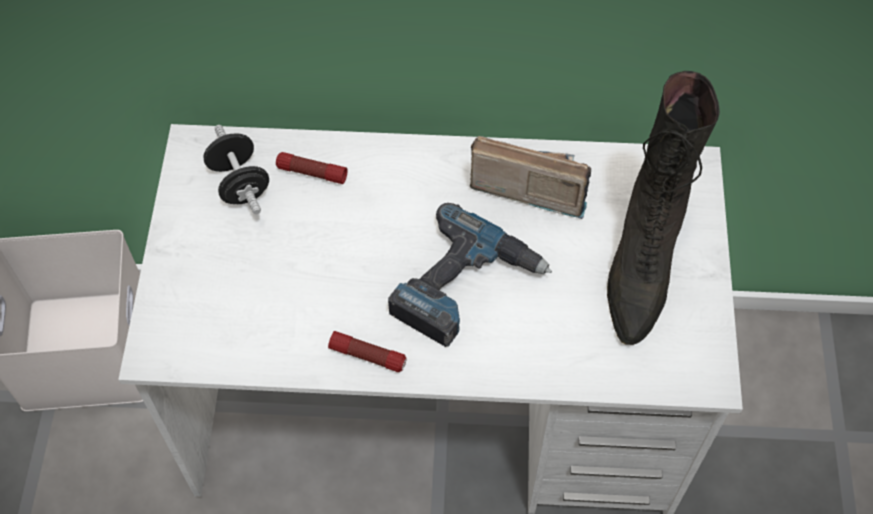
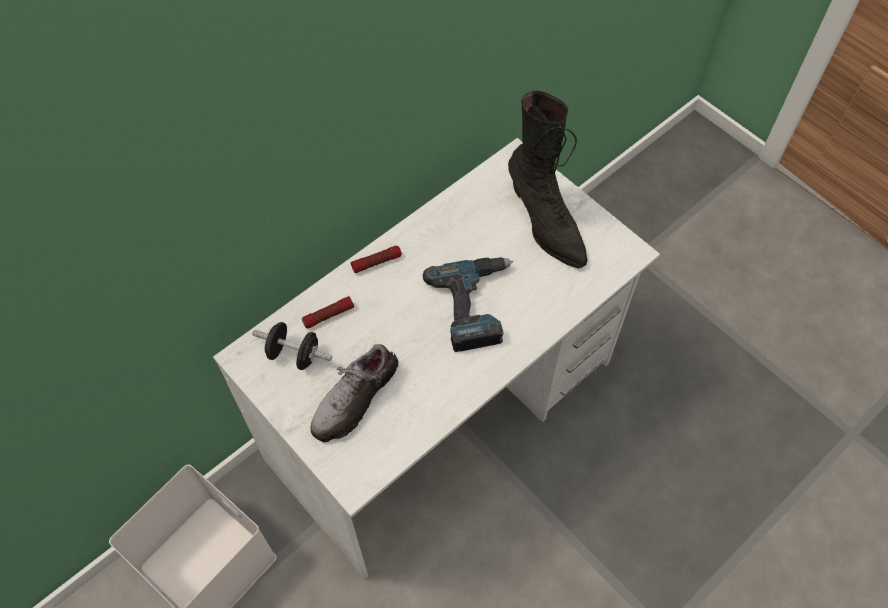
camera: 45 degrees left, 0 degrees up
(244, 274) = (354, 399): none -> shoe
(368, 356) = (467, 382): flashlight -> flashlight (376, 262)
(528, 183) = (447, 229): radio -> none

